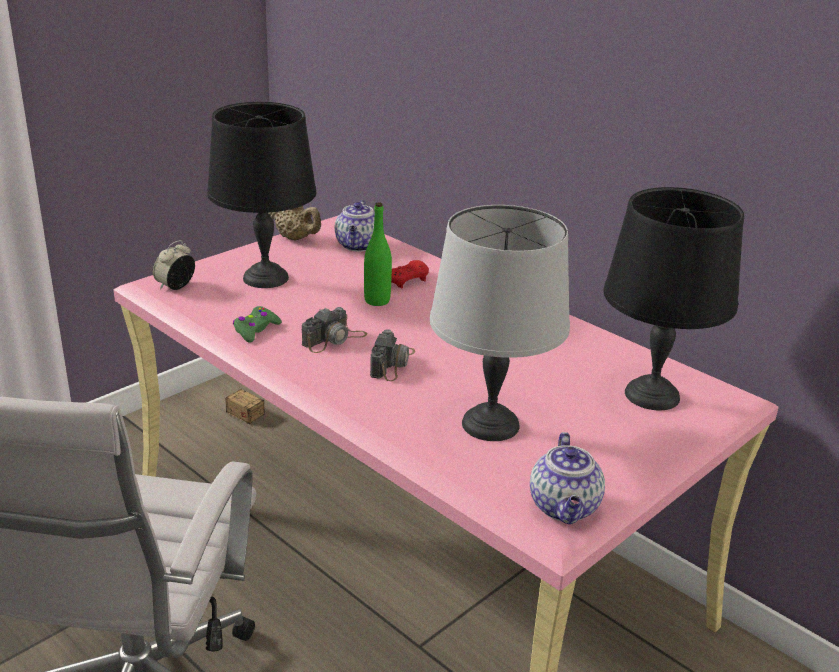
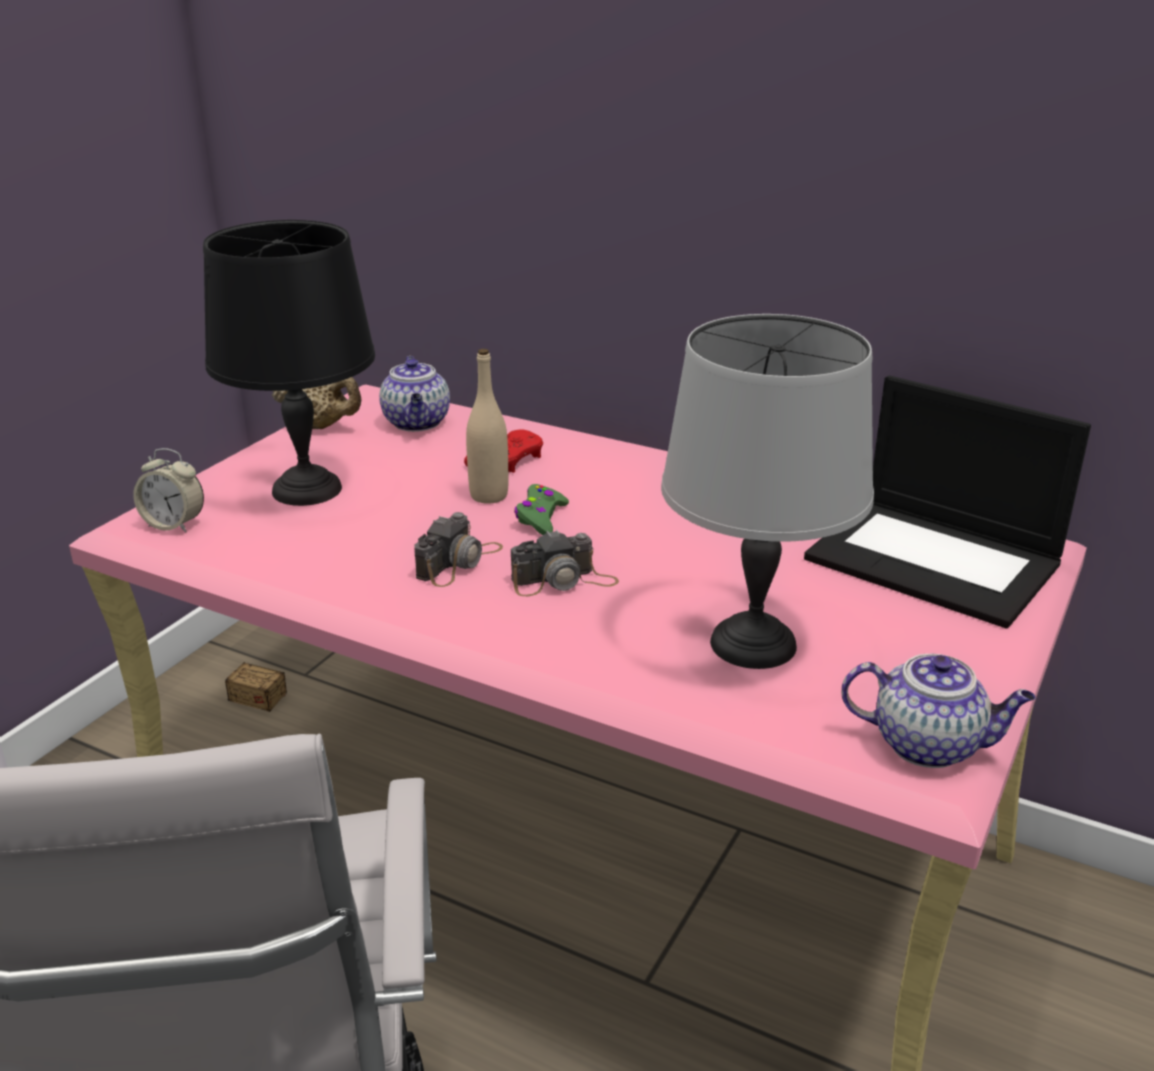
camera: 15 degrees left, 0 degrees up
(176, 287) = (174, 525): alarm clock -> alarm clock turned 90 degrees counterclockwise
(256, 330) = (334, 568): green game controller -> green game controller (541, 518)
(377, 301) = (489, 496): green bottle -> beige bottle
(392, 363) = (564, 581): camera -> camera turned 75 degrees clockwise
(565, 508) = (929, 745): teapot -> teapot turned 60 degrees counterclockwise
(653, 395) = (936, 561): black table lamp -> laptop

